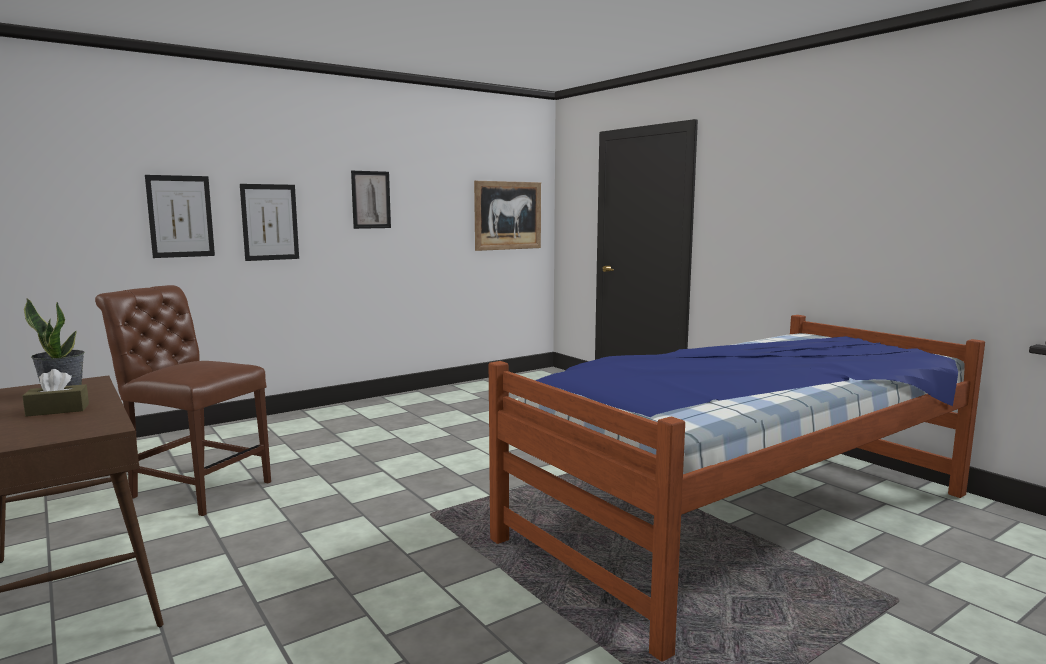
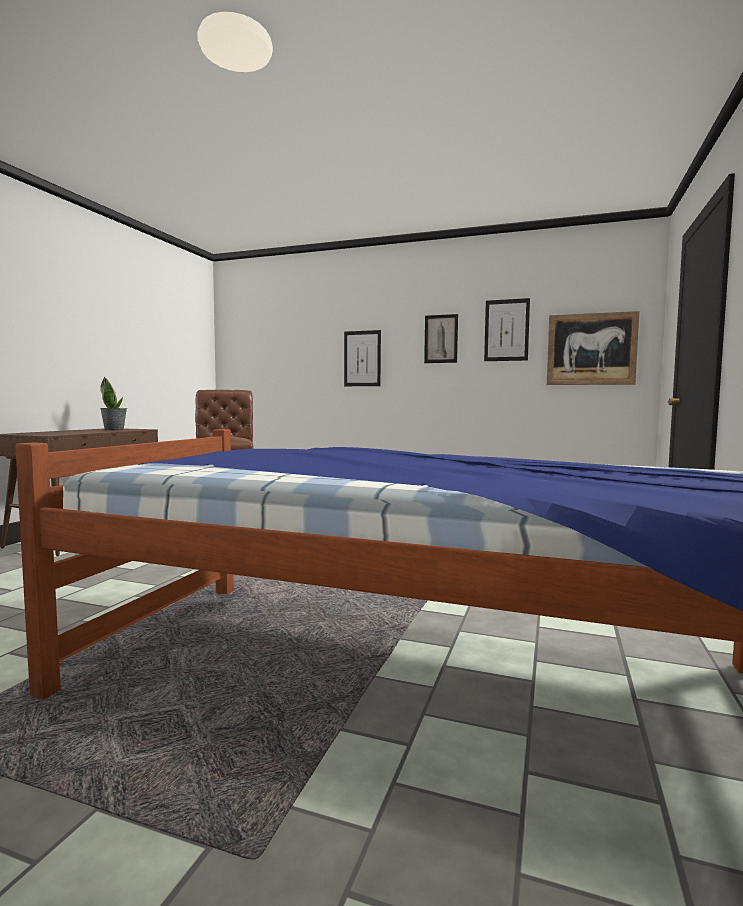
camera: 55 degrees right, 5 degrees down
(58, 410) = (80, 431): brown tissue box -> none
(180, 216) = (309, 355): picture -> picture (506, 330)

